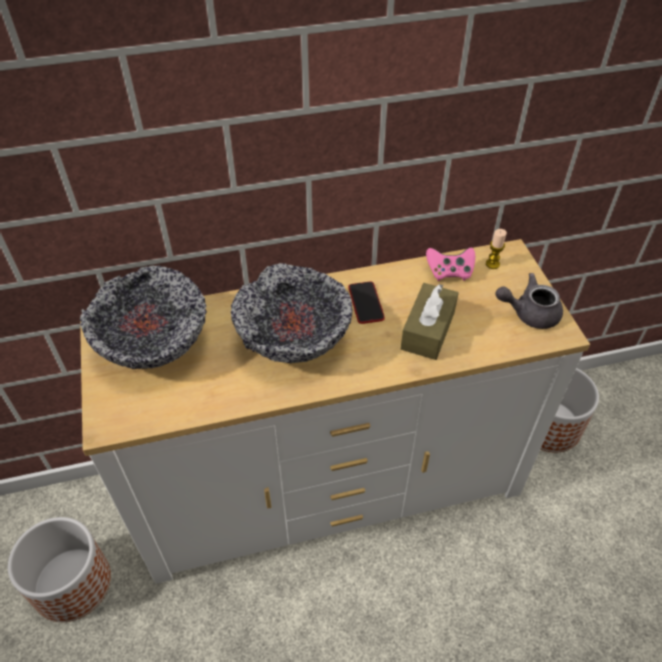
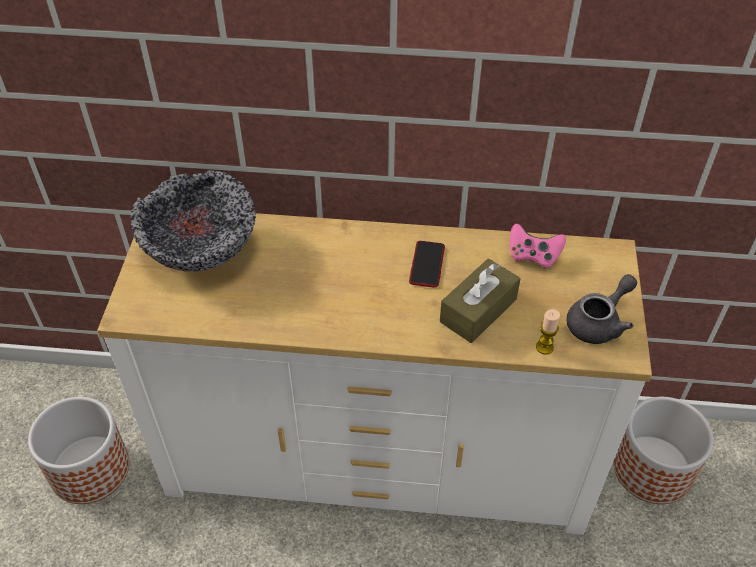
camera: 20 degrees right, 0 degrees up
(294, 339) = (336, 282): bowl -> none
(492, 264) = (586, 259): candle -> candle (544, 347)
(529, 313) = (599, 323): grey teapot -> grey teapot turned 120 degrees clockwise

